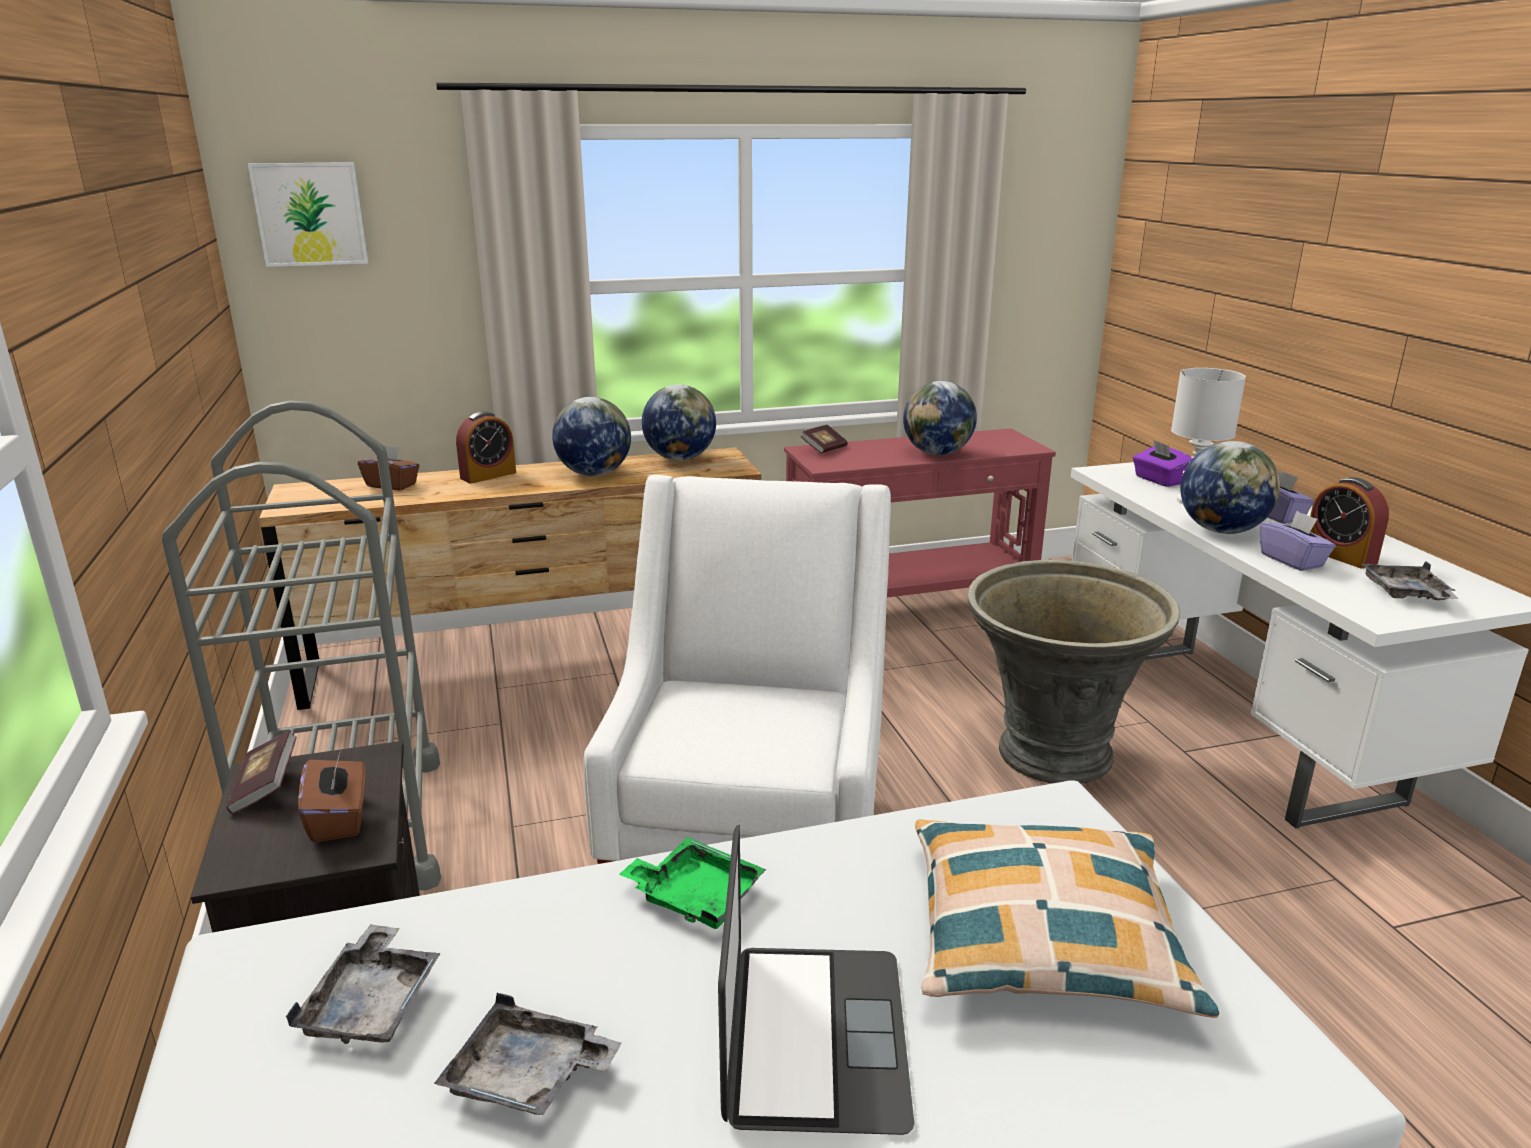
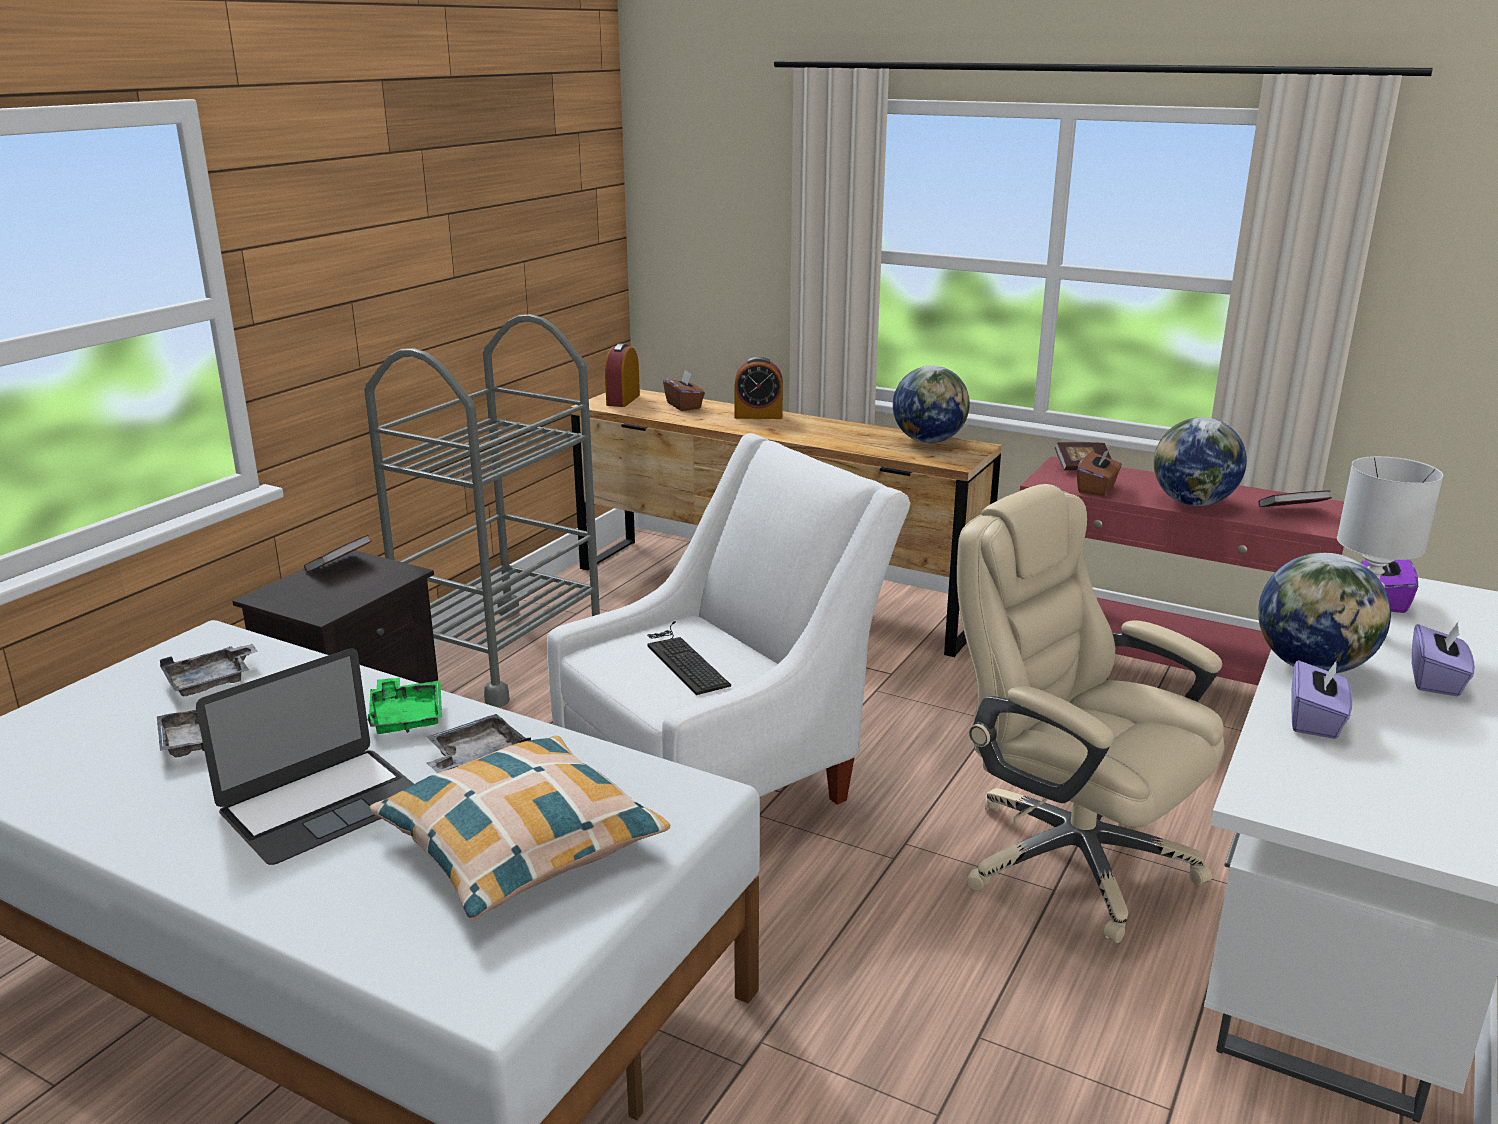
camera: 45 degrees right, 0 degrees up
(310, 214) = (685, 168): picture -> none
(339, 819) = (337, 595): brown tissue box -> brown tissue box (1097, 489)
(594, 474) = (833, 435): globe -> none
(739, 721) = (683, 659): none -> keyboard
(995, 442) = (1292, 511): none -> book
(1051, 754) = (1071, 857): grey planter -> beige office chair
(1340, 555) = (1398, 741): alarm clock -> alarm clock (623, 400)
(1405, 593) = (1369, 800): grey tray -> grey tray (476, 758)

